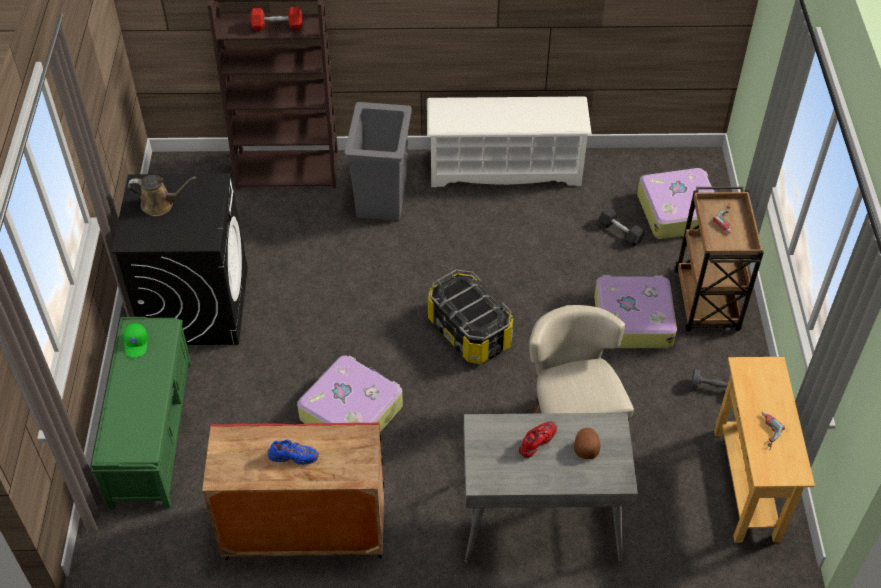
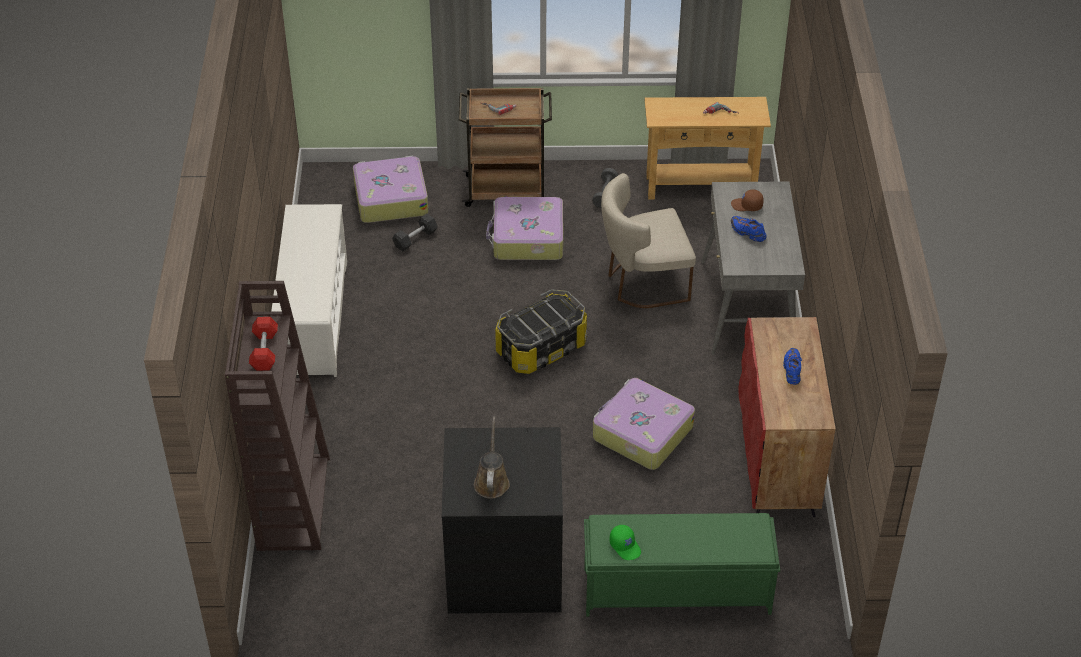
camera: 90 degrees left, 5 degrees down
(136, 344) = (625, 546): green cap -> green cap turned 60 degrees clockwise
(382, 198) = (349, 416): grey trash can -> none
(537, 442) = (747, 233): red shoe -> blue shoe

